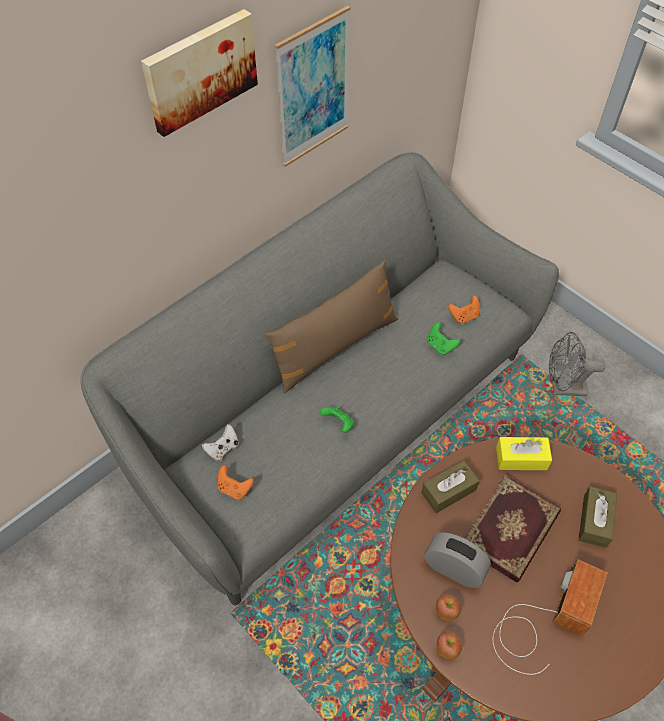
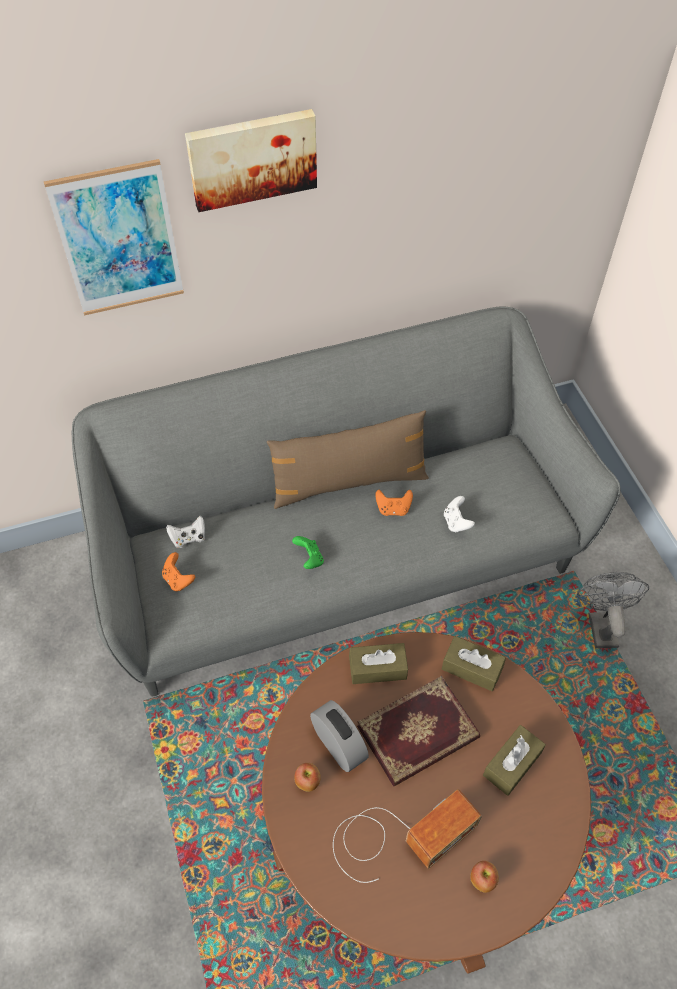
camera: 25 degrees right, 0 degrees up
(313, 89) = (393, 209): picture -> picture (119, 240)
(440, 346) = (456, 522): green game controller -> white game controller
(447, 648) = (288, 816): apple -> apple (482, 880)
(464, 316) = (499, 501): orange game controller -> orange game controller (393, 509)
(521, 458) = (472, 668): yellow tissue box -> brown tissue box
(562, 388) = (600, 624): grey fan -> grey fan turned 60 degrees clockwise

